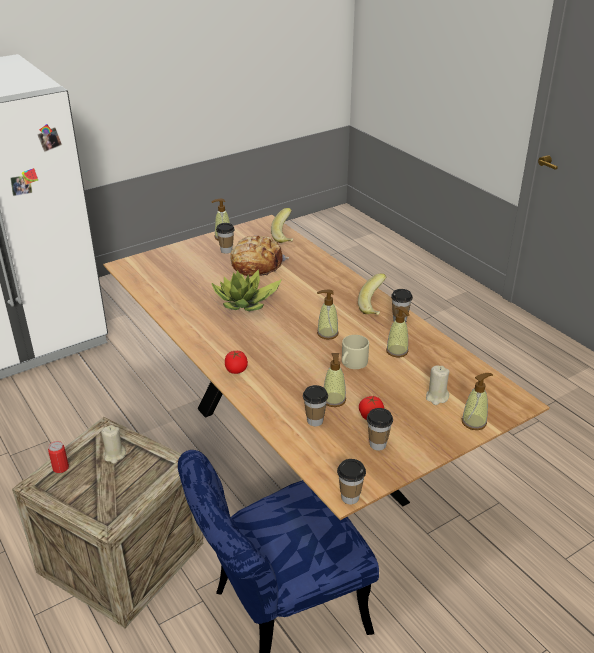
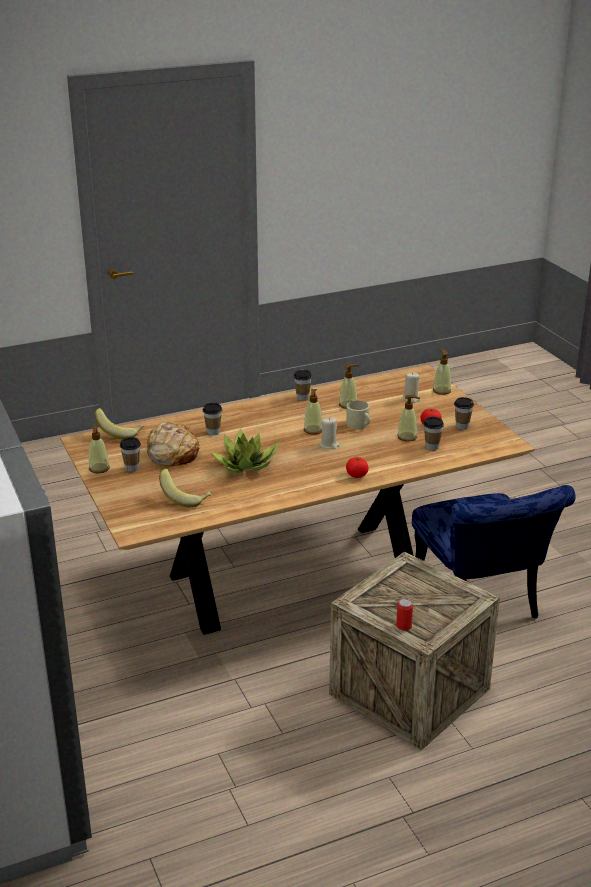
camera: 80 degrees left, 5 degrees down
(114, 455) = (391, 594): beige candle -> beige candle (329, 445)
(350, 497) = (516, 443): cup -> cup (213, 432)
(375, 306) = (277, 405): banana -> banana (185, 498)

